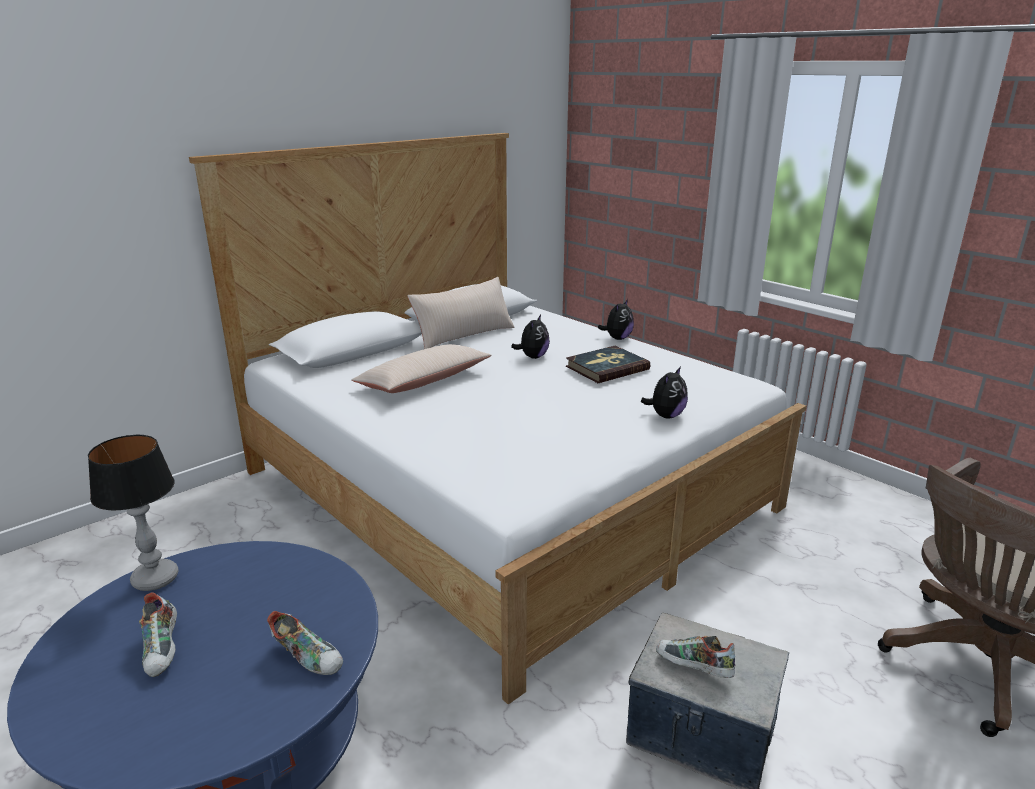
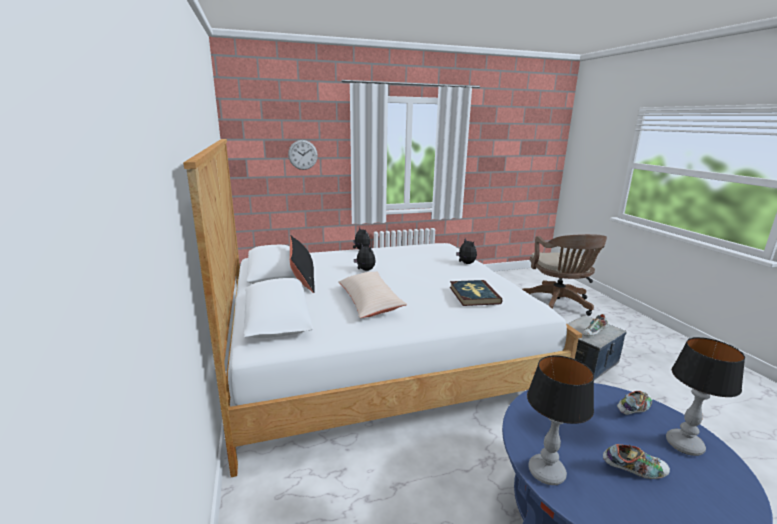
camera: 65 degrees left, 5 degrees down
(228, 709) = (683, 444): none -> table lamp
(463, 335) = (302, 278): beige pillow -> black pillow
(606, 368) = (401, 260): book -> book (474, 295)
(654, 166) = (303, 155): none -> wall clock

